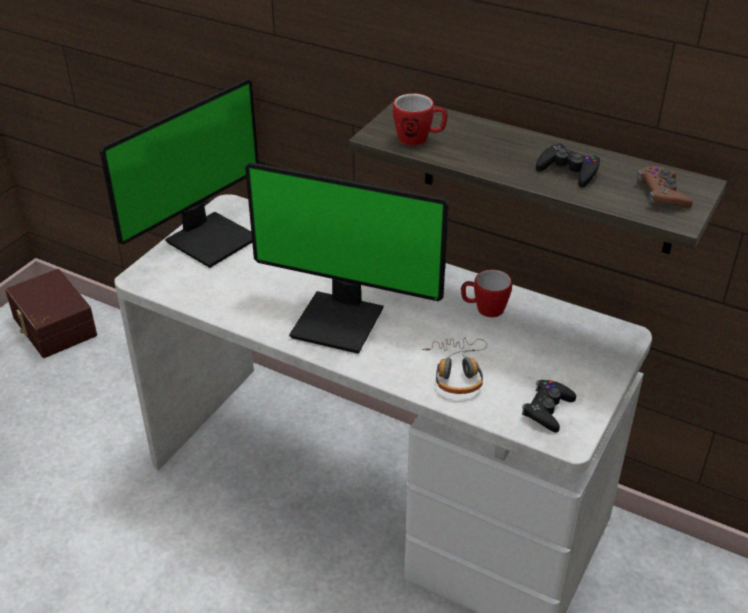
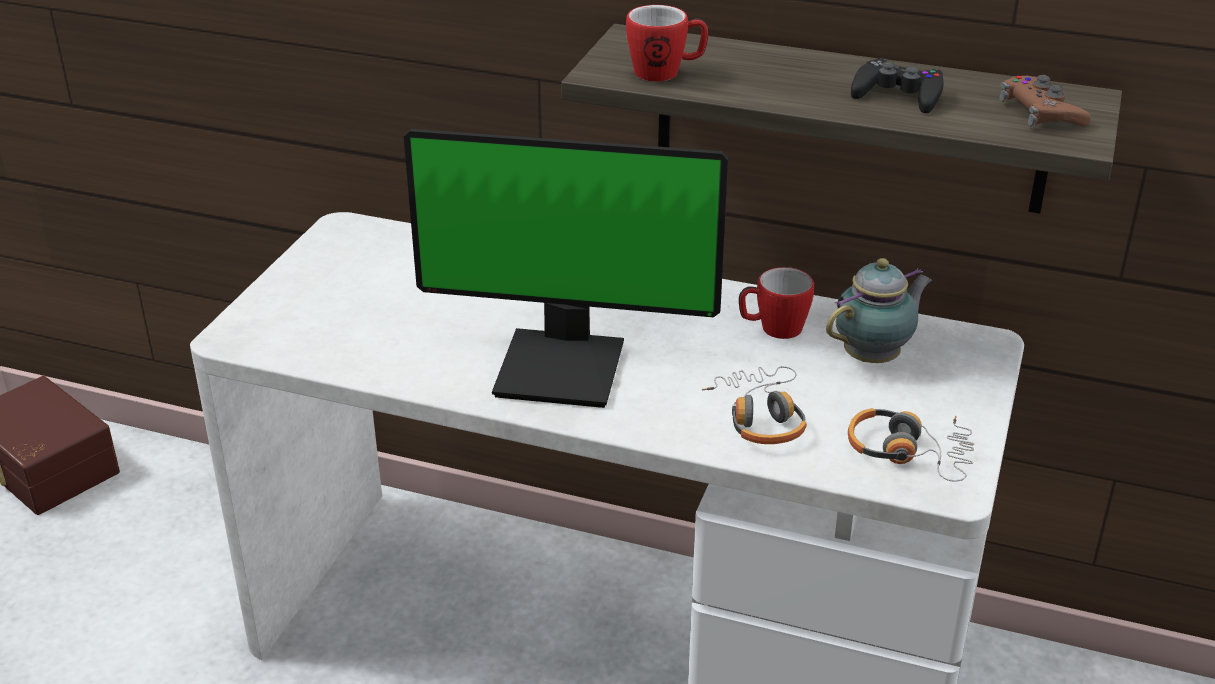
camera: 10 degrees left, 5 degrees down
(210, 238) = (328, 274): monitor -> none
(546, 337) = (874, 357): none -> teapot
(547, 409) = (909, 452): black game controller -> headphones

